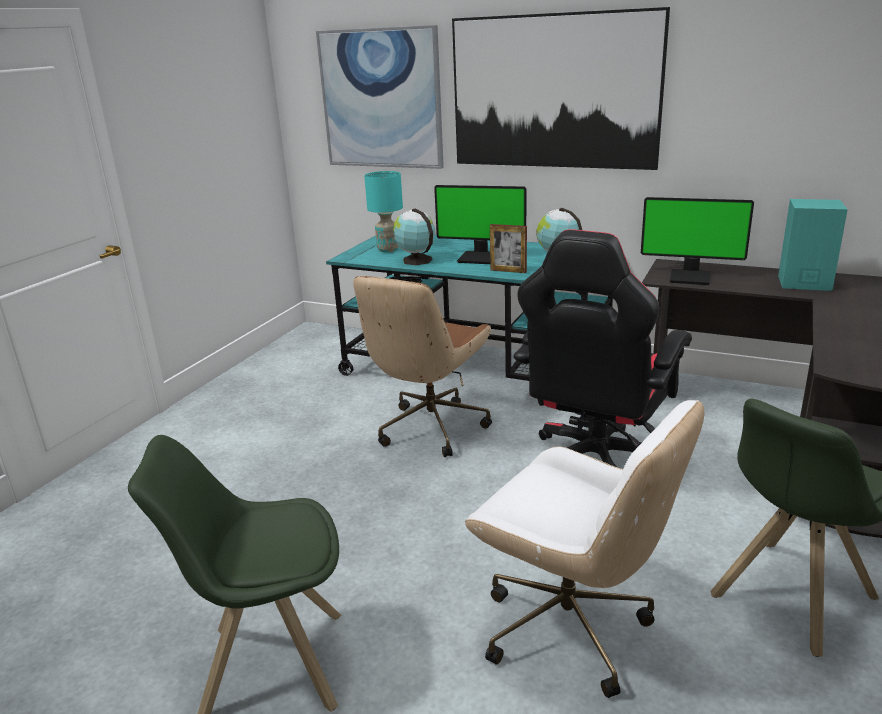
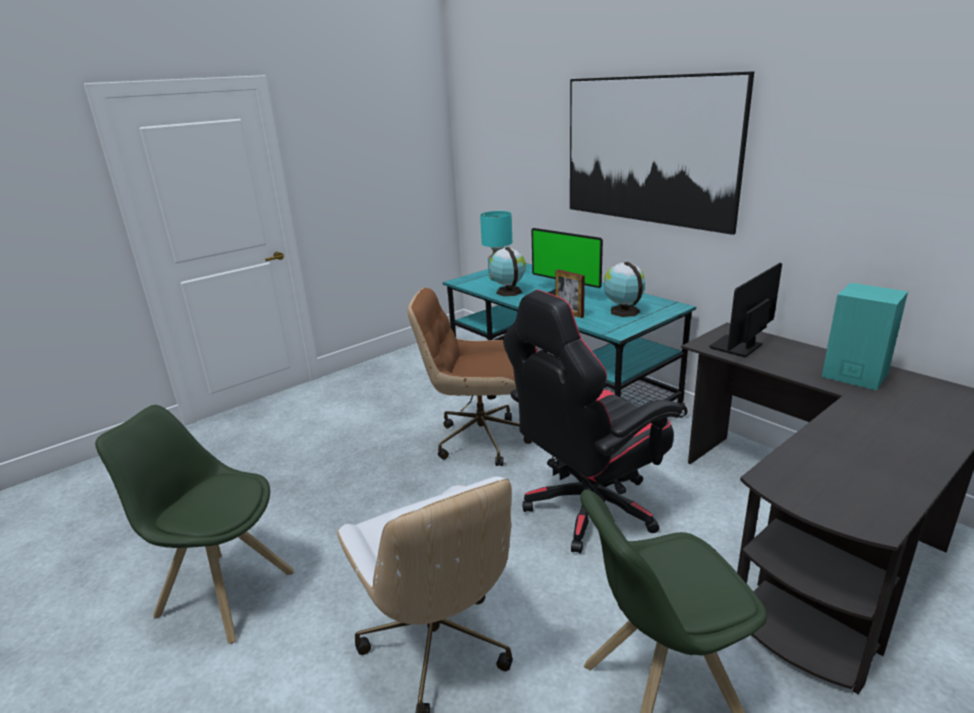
camera: 25 degrees right, 0 degrees up
(381, 99) = (519, 147): picture -> none
(430, 431) = (478, 440): brown office chair -> brown office chair turned 45 degrees clockwise
(691, 277) = (737, 347): monitor -> monitor turned 90 degrees clockwise

